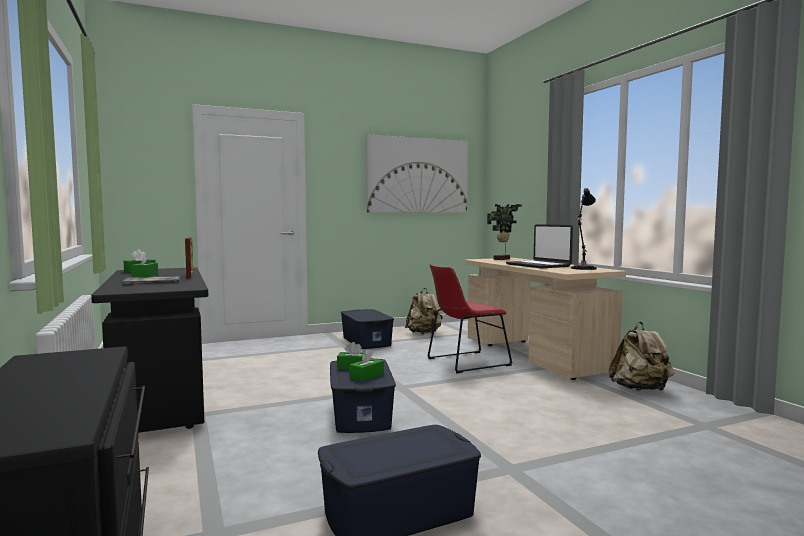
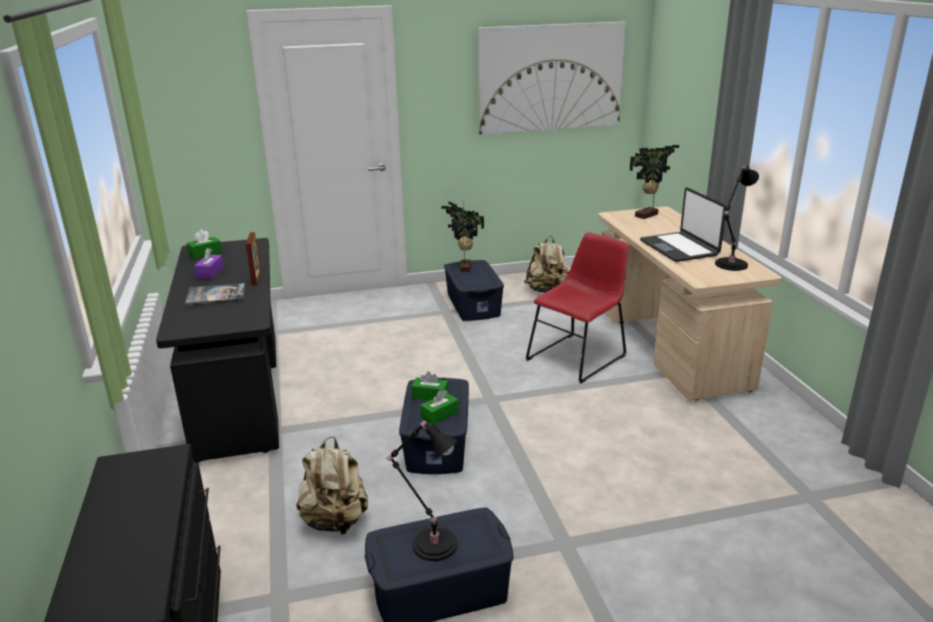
camera: 10 degrees right, 20 degrees up
(145, 276) = (210, 272): green tissue box -> purple tissue box
(358, 312) = (464, 268): none -> potted plant
(391, 449) = (431, 543): none -> black table lamp
(465, 362) = (579, 356): red chair -> red chair turned 150 degrees clockwise
(640, 389) = (768, 425): beige backpack -> beige backpack (335, 521)

